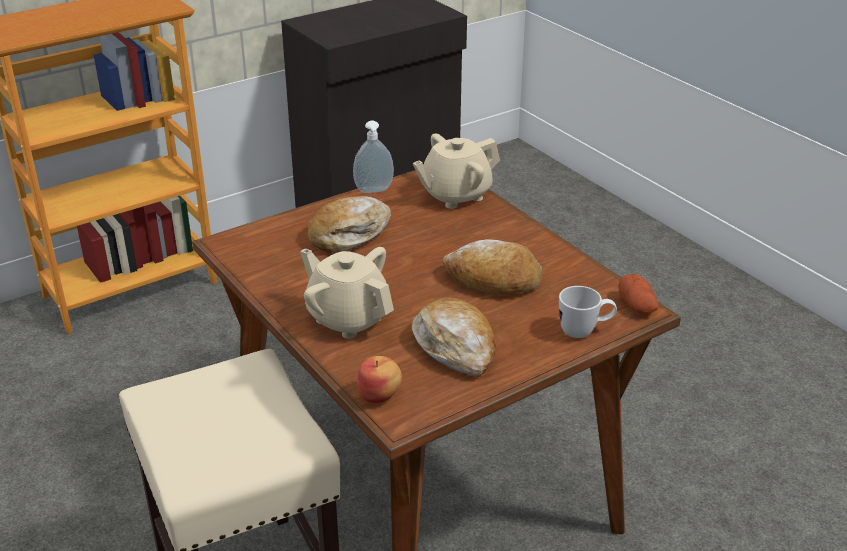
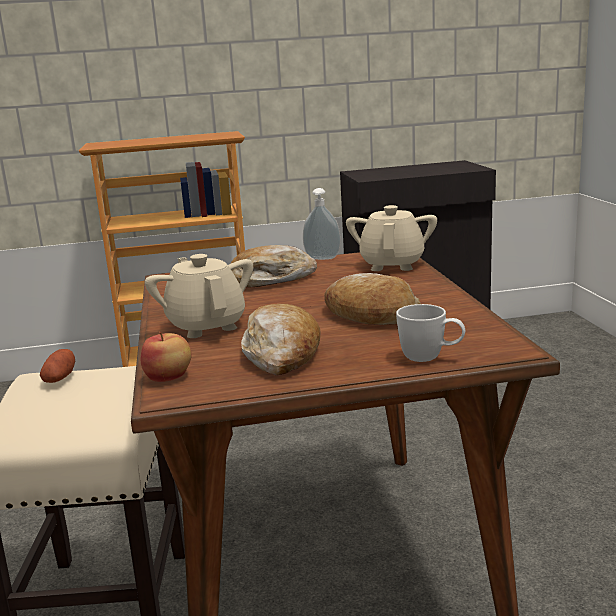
camera: 25 degrees right, 15 degrees down
(455, 195) = (392, 265): beige teapot -> beige teapot turned 105 degrees clockwise
(637, 305) = (510, 346): potato -> potato (60, 378)

